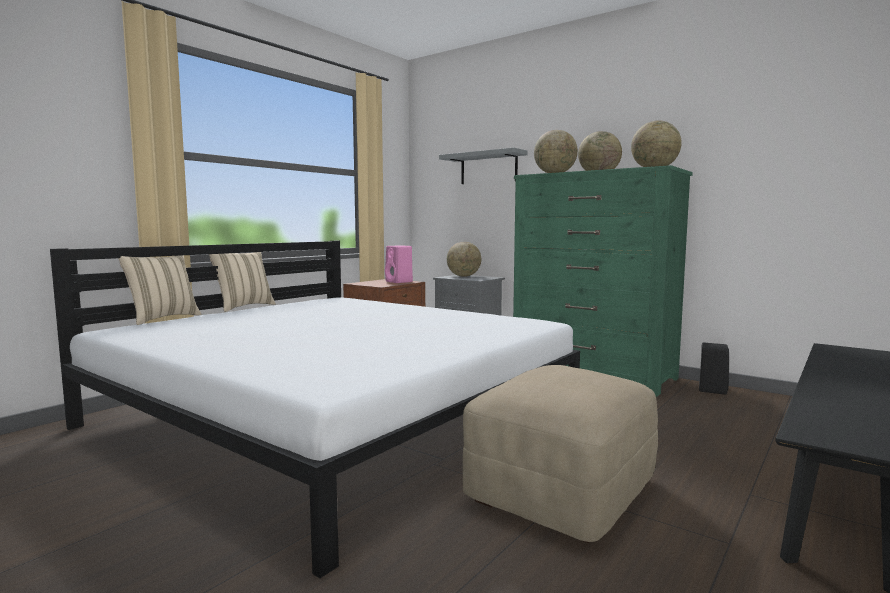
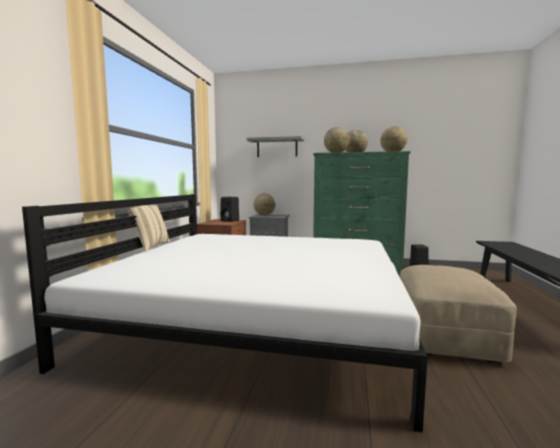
camera: 25 degrees left, 0 degrees up
(162, 318) = (106, 262): beige pillow -> none
(399, 282) = (230, 220): pink speaker -> black speaker

